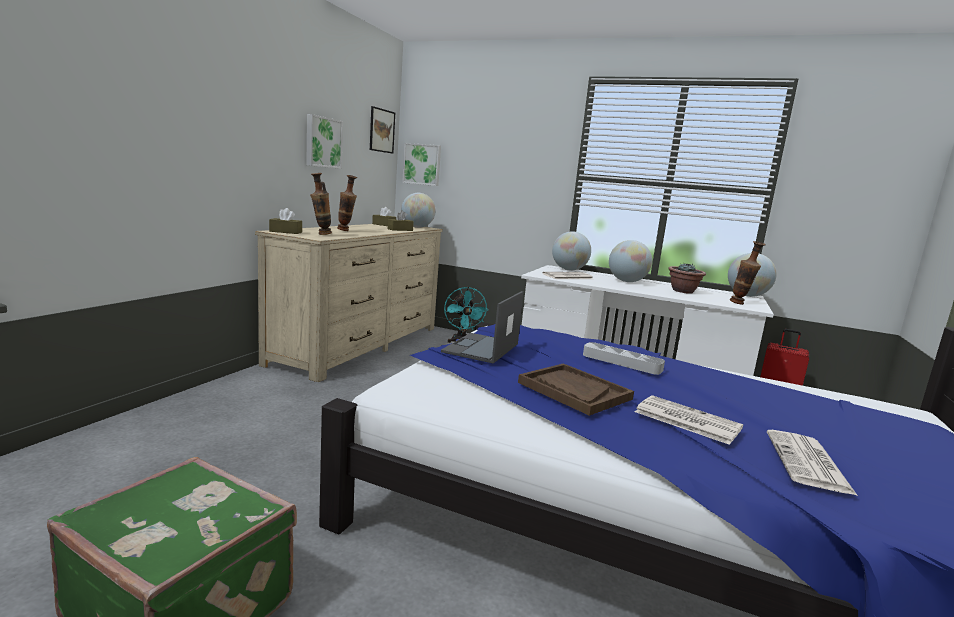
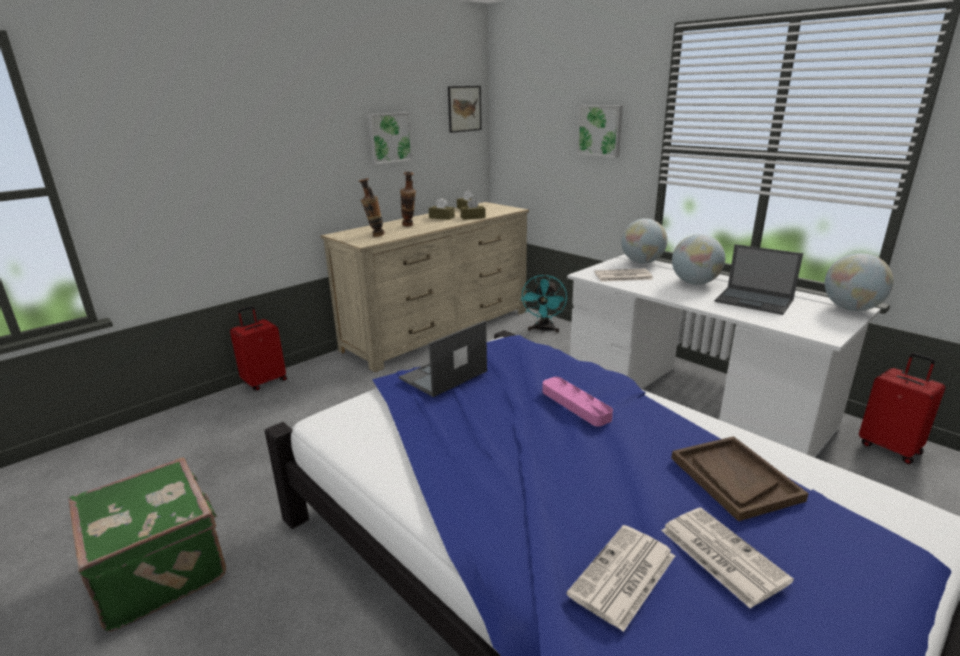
camera: 25 degrees right, 10 degrees up
(184, 398) = (264, 381): none -> red suitcase
(285, 232) = (345, 235): brown tissue box -> brown tissue box (441, 217)
(417, 227) = (500, 209): globe -> none
(422, 164) = (510, 139): picture -> picture (600, 130)
(573, 391) = (472, 441): brown tray -> brown tray (734, 478)
(621, 362) = (575, 405): grey tray -> pink tray
(683, 291) = (754, 301): potted plant -> laptop
(685, 420) = (548, 495): newspaper -> newspaper (720, 554)
(740, 304) = (812, 326): vase -> none

